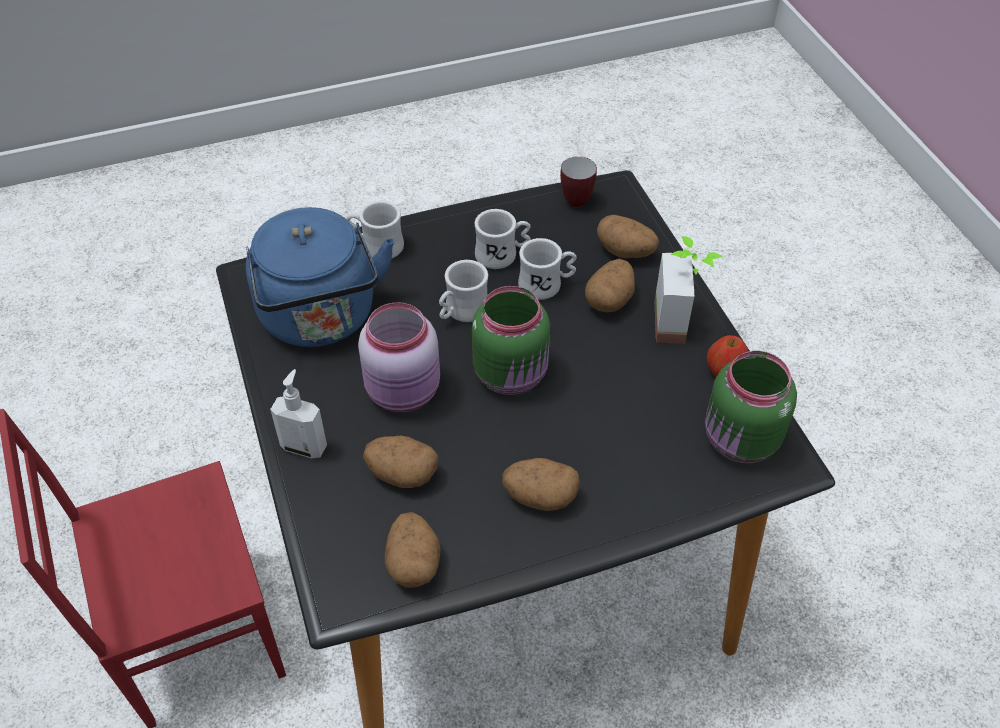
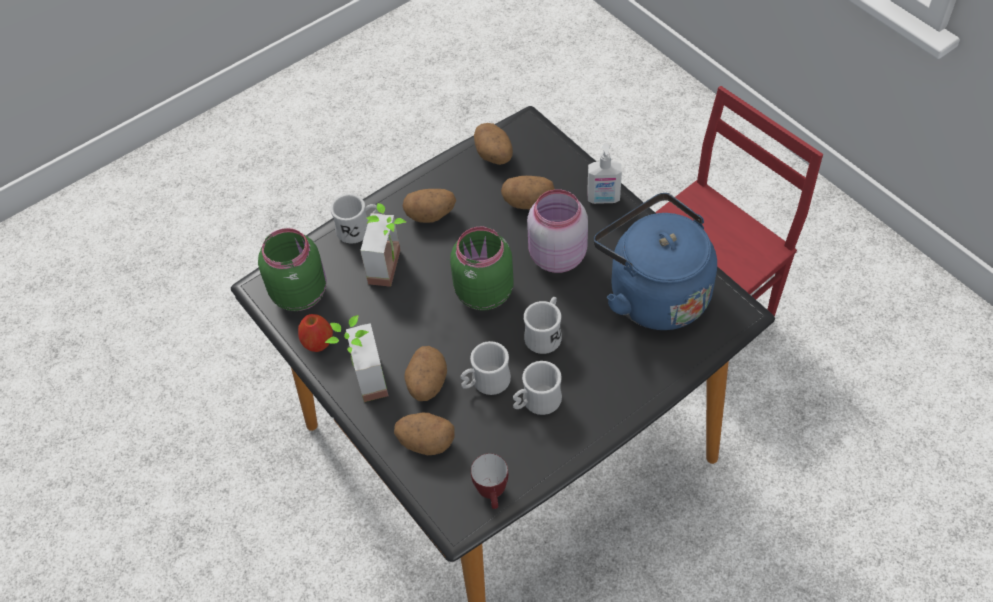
camera: 165 degrees right, 5 degrees up
(376, 247) = (652, 375): white mug -> white mug (359, 230)
(611, 437) = (394, 267): none -> potted plant

